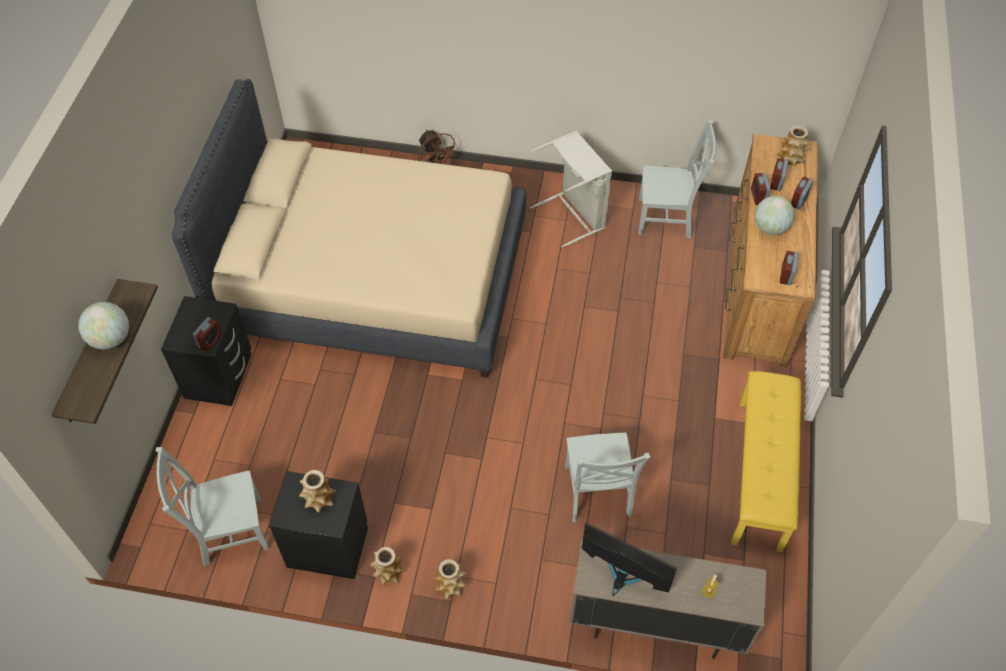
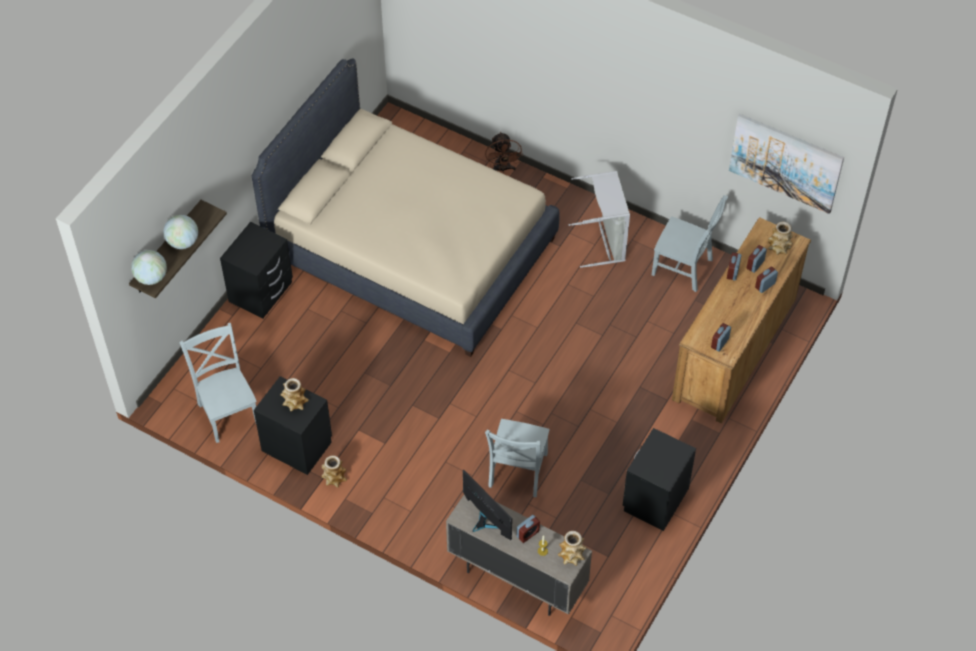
camera: 20 degrees right, 0 degrees up
(210, 341) = (258, 263): alarm clock -> alarm clock (528, 534)
(228, 531) = (228, 412): grey chair -> grey chair turned 60 degrees clockwise
(450, 585) = (376, 502): vase -> vase (571, 555)
(761, 474) = (654, 499): yellow bench -> black nightstand
(770, 228) = (728, 301): globe -> globe (151, 277)
(783, 58) = (785, 162): none -> picture

